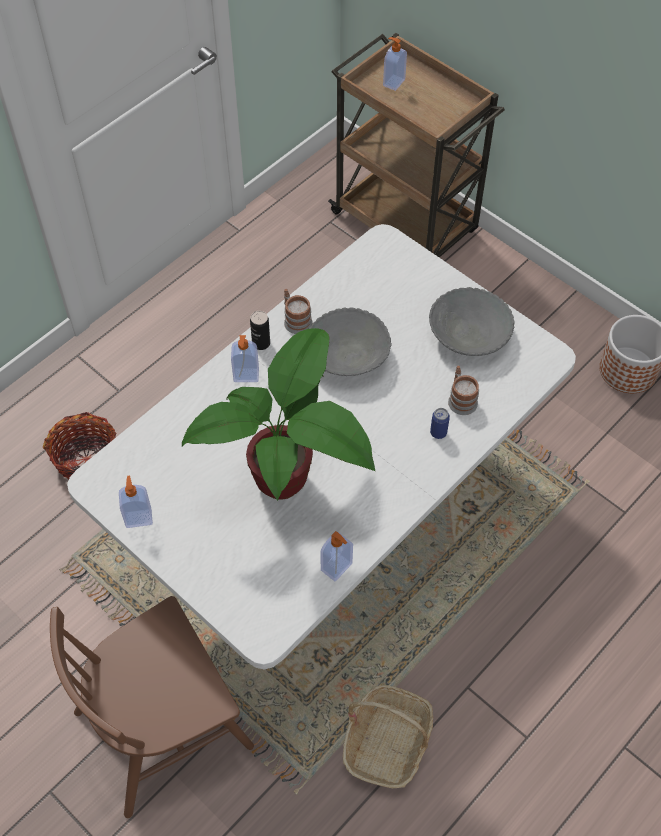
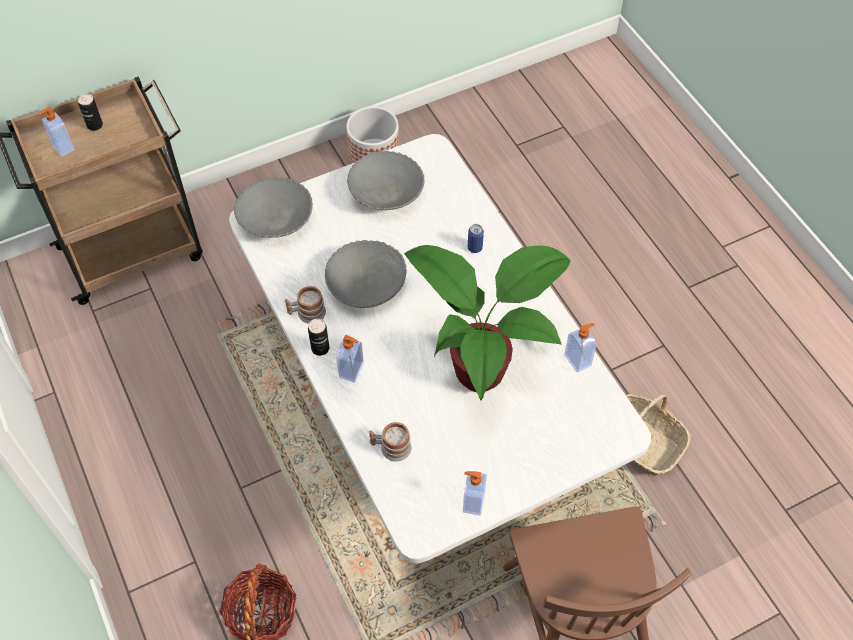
camera: 70 degrees left, 0 degrees up
(391, 260) = (276, 221): none -> grey bowl
(430, 92) = (95, 125): none -> can
(461, 399) = (448, 221): mug -> mug (390, 447)

